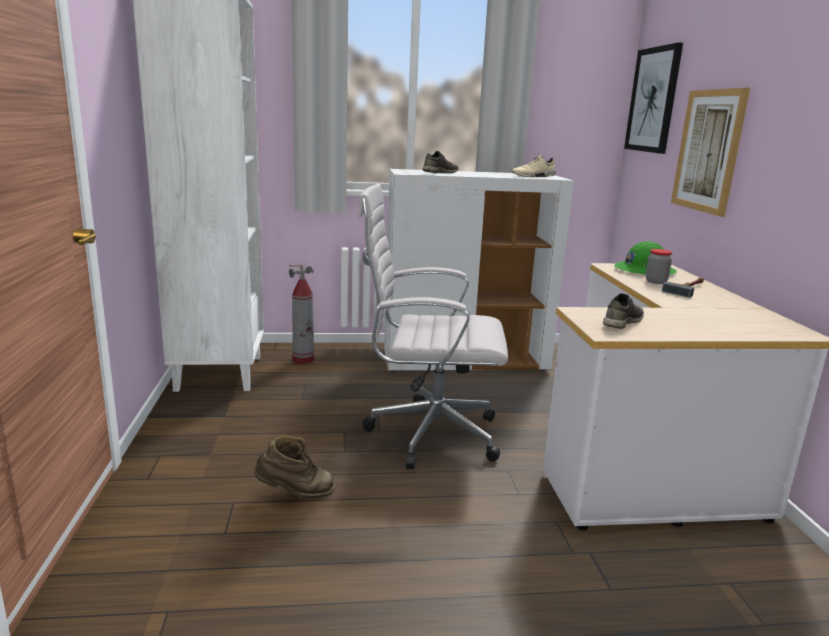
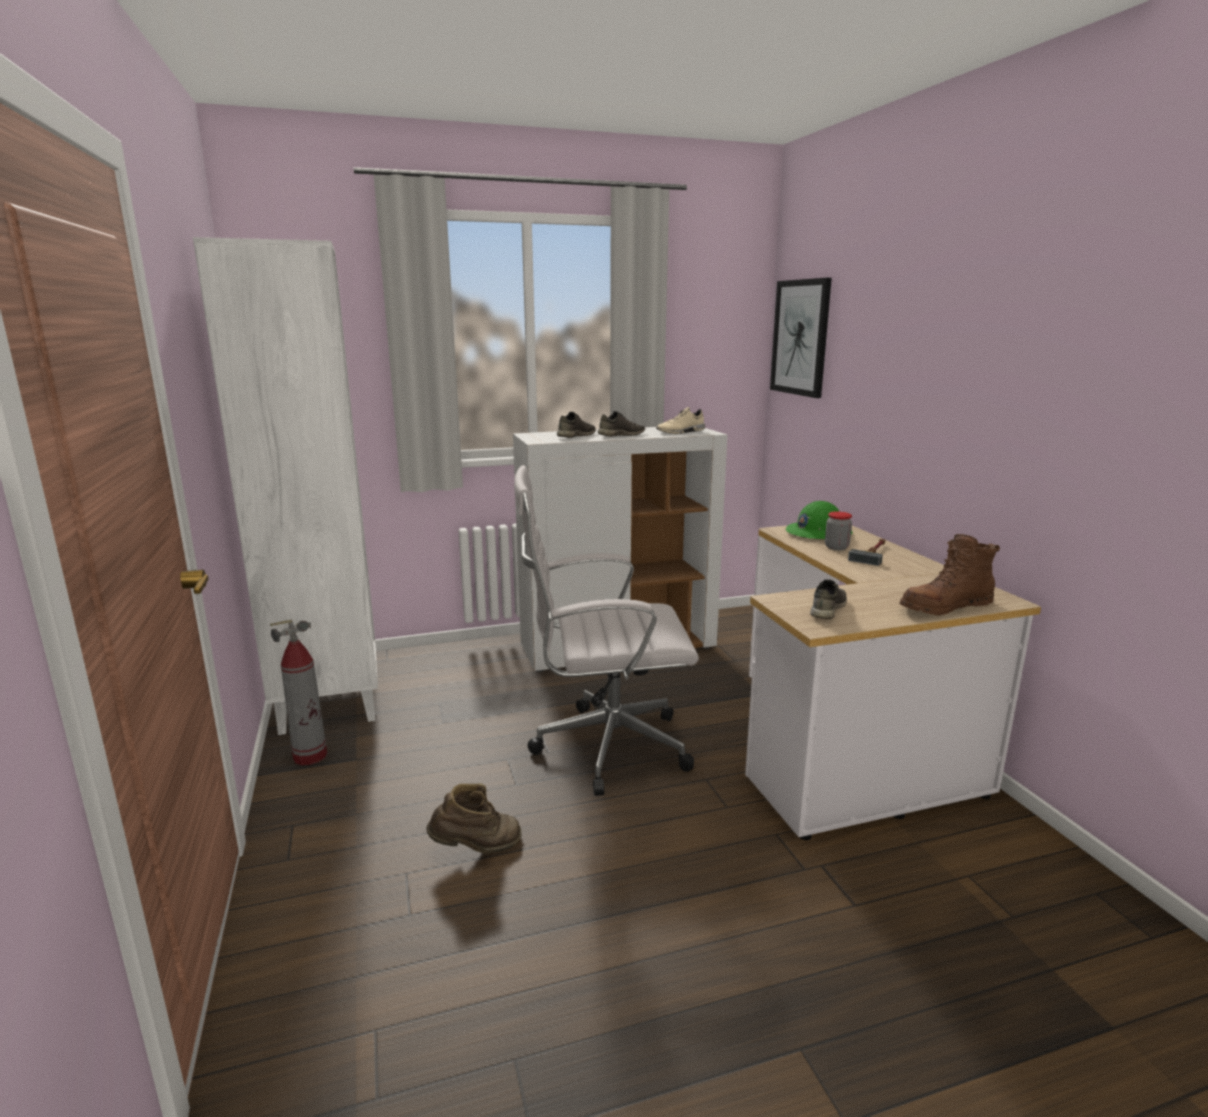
camera: 10 degrees left, 0 degrees up
(303, 360) = (428, 670): fire extinguisher -> fire extinguisher (310, 756)
(479, 174) = (621, 435): none -> grey shoe
(708, 151) = (873, 398): picture -> none
(738, 332) = (945, 607): none -> brown boot

